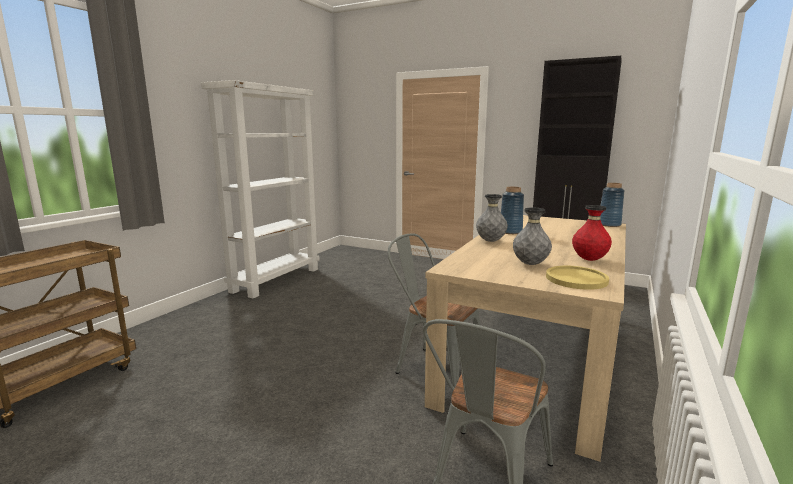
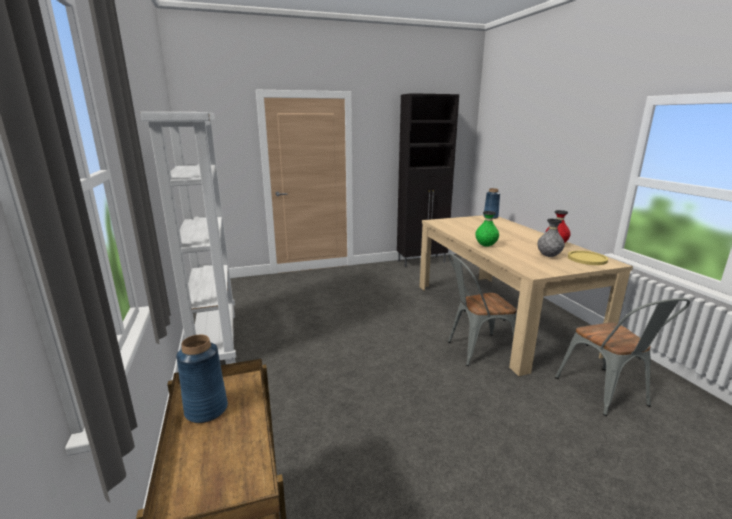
camera: 45 degrees left, 5 degrees up
(490, 241) = (485, 246): grey vase -> green vase
(510, 232) = (470, 235): blue vase -> blue vase (206, 410)

